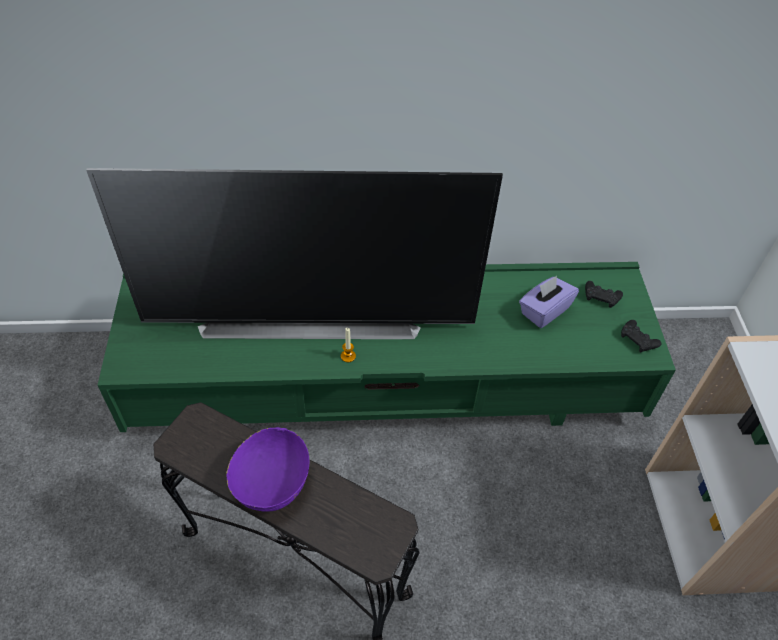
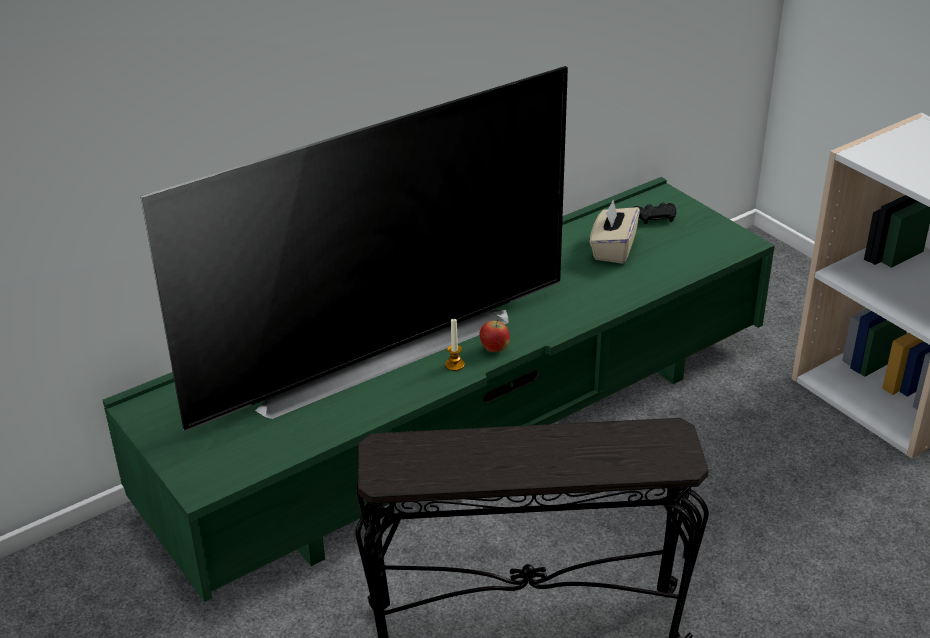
camera: 30 degrees left, 15 degrees down
(271, 482) = (518, 457): purple bowl -> none
(385, 357) = (494, 349): none -> apple
(544, 311) = (613, 249): purple tissue box -> beige tissue box
(638, 339) = (720, 236): black game controller -> none

